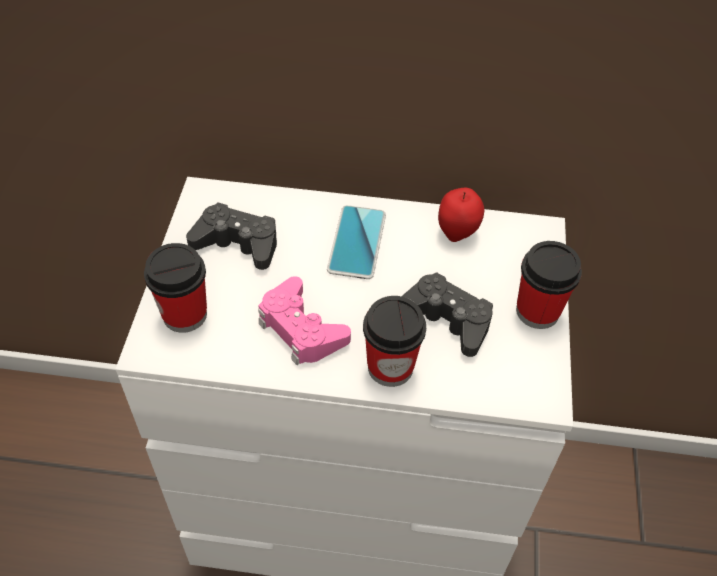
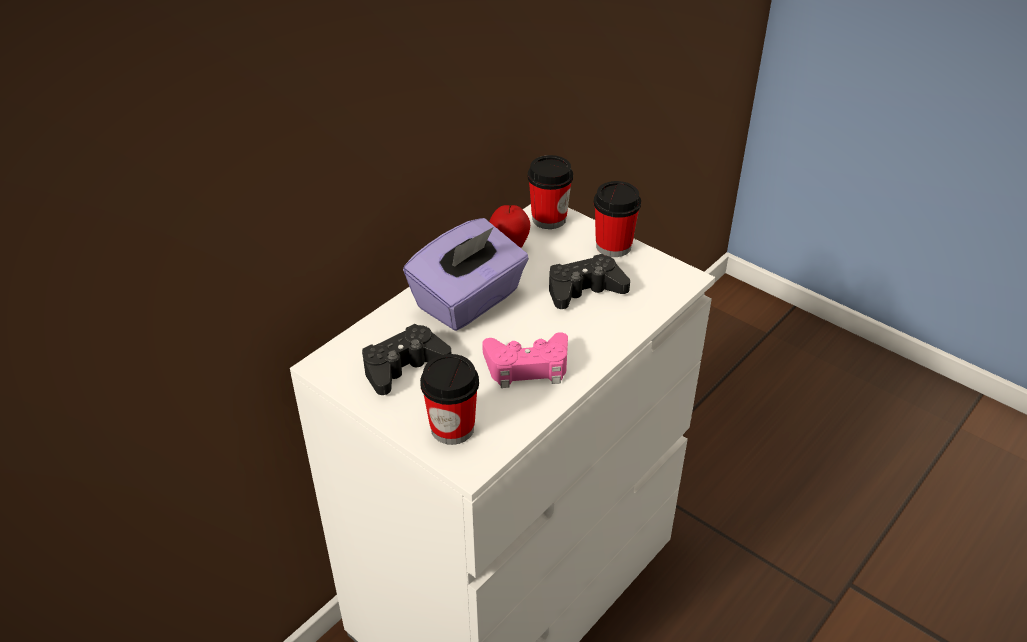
camera: 55 degrees left, 10 degrees down
(357, 242) = (469, 301): phone -> purple tissue box
(390, 367) = (602, 336): cup -> cup (549, 219)

